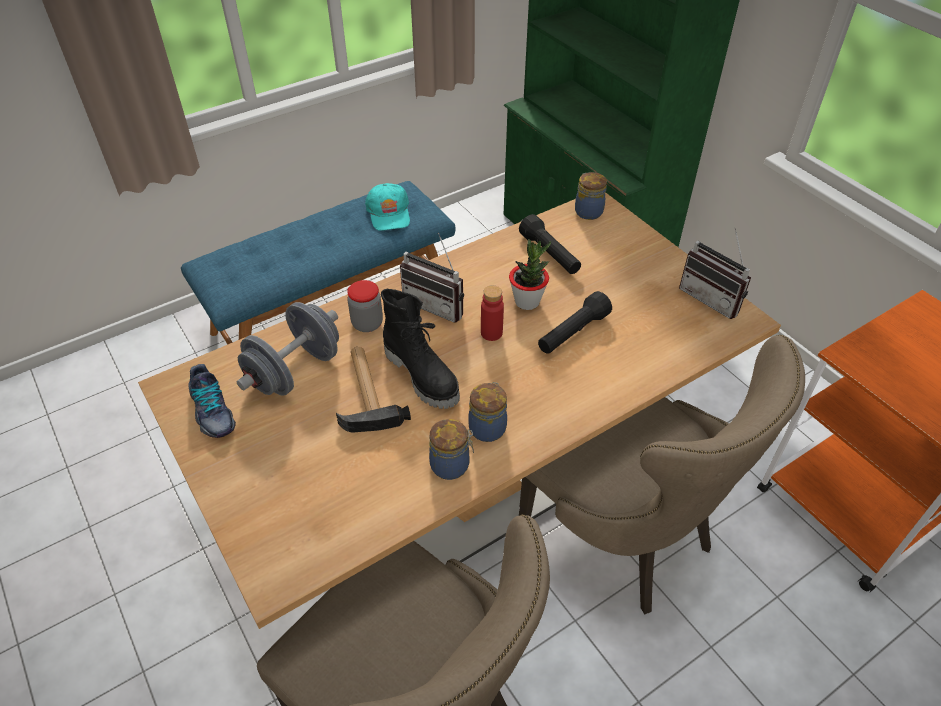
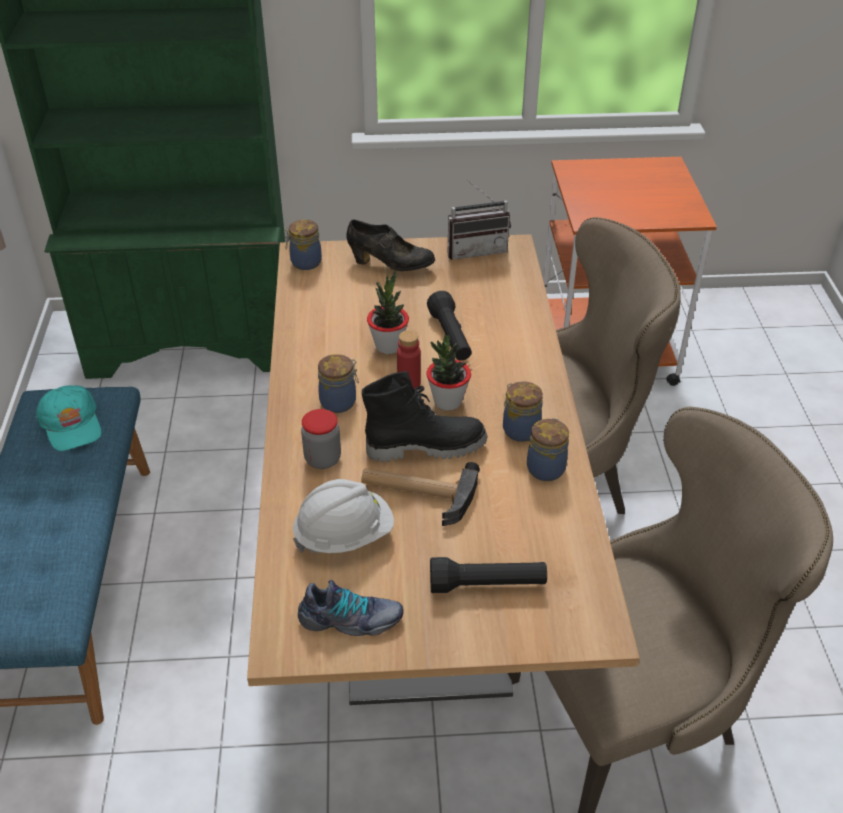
camera: 60 degrees left, 5 degrees down
(295, 371) = (344, 535): grey dumbbell -> white hard hat
(389, 213) = (71, 424): turquoise cap -> turquoise cap turned 45 degrees clockwise
(437, 304) = (339, 402): radio -> jar
(487, 366) = (447, 402): none -> potted plant
(550, 255) = (340, 308): black flashlight -> black flashlight (487, 585)
(633, 257) = (390, 265): none -> black shoe

